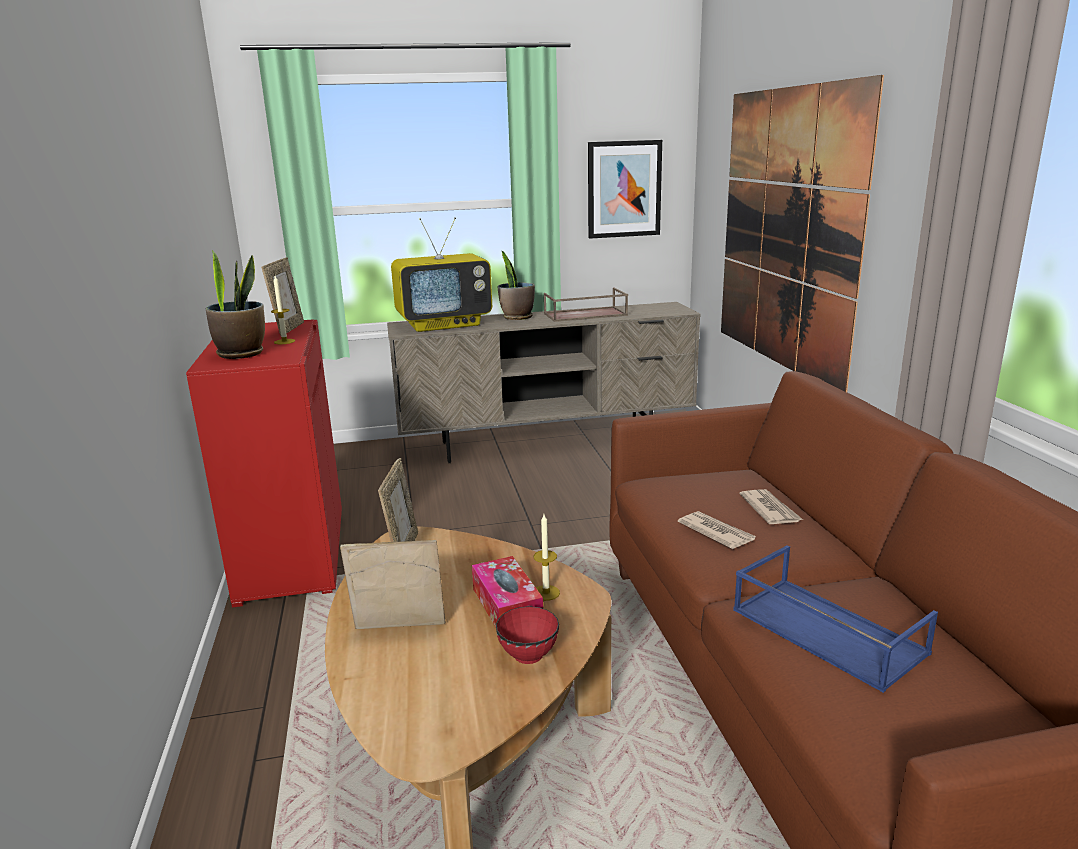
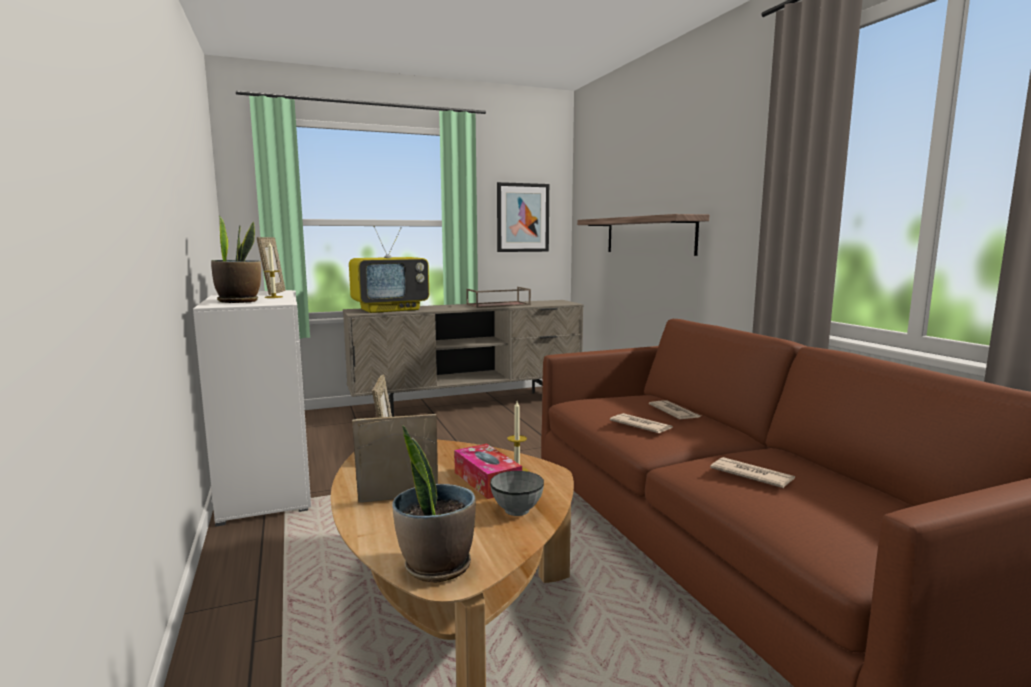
camera: 10 degrees left, 10 degrees down
(291, 553) = (265, 485): red cabinet -> white cabinet
(517, 317) = (446, 306): potted plant -> potted plant (436, 566)
(529, 654) = (517, 510): red bowl -> grey bowl
(785, 231) = (648, 235): picture -> shelf
(824, 631) = (751, 475): blue tray -> newspaper

